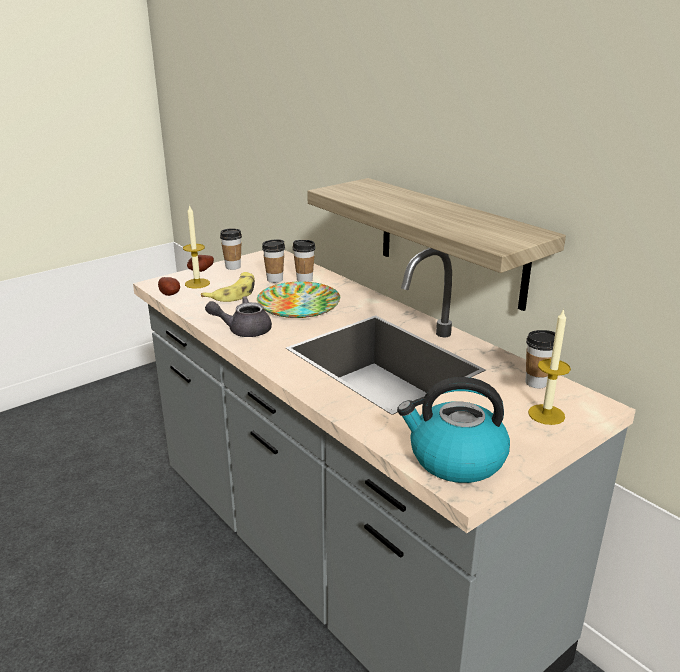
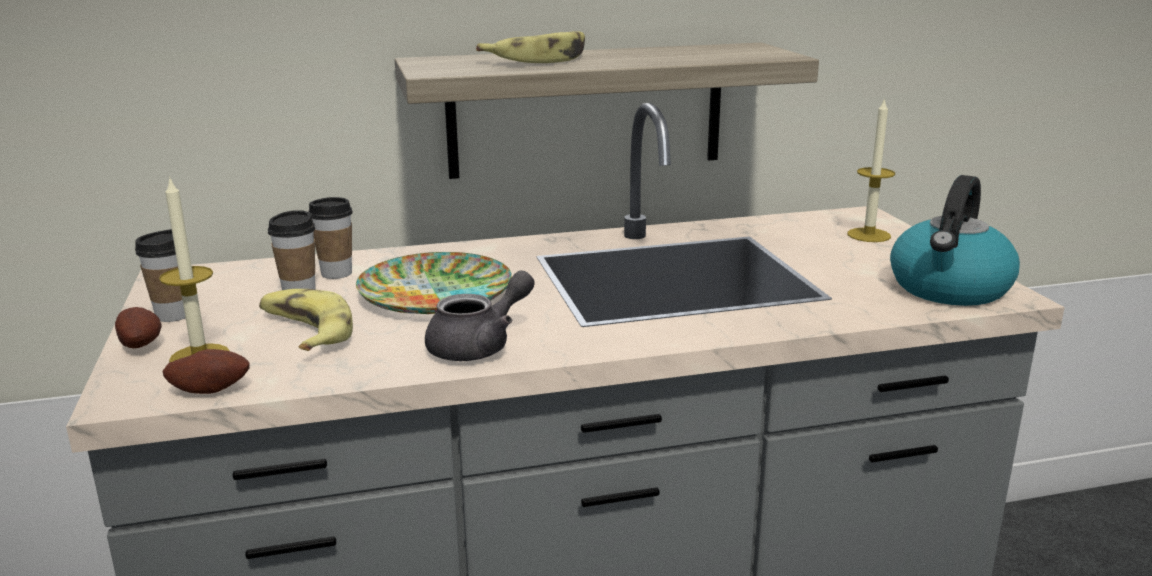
camera: 65 degrees left, 5 degrees down
(243, 330) = (480, 346): grey teapot -> grey teapot turned 150 degrees counterclockwise
(397, 200) = (541, 59): none -> banana
(536, 383) = (797, 224): cup -> none

